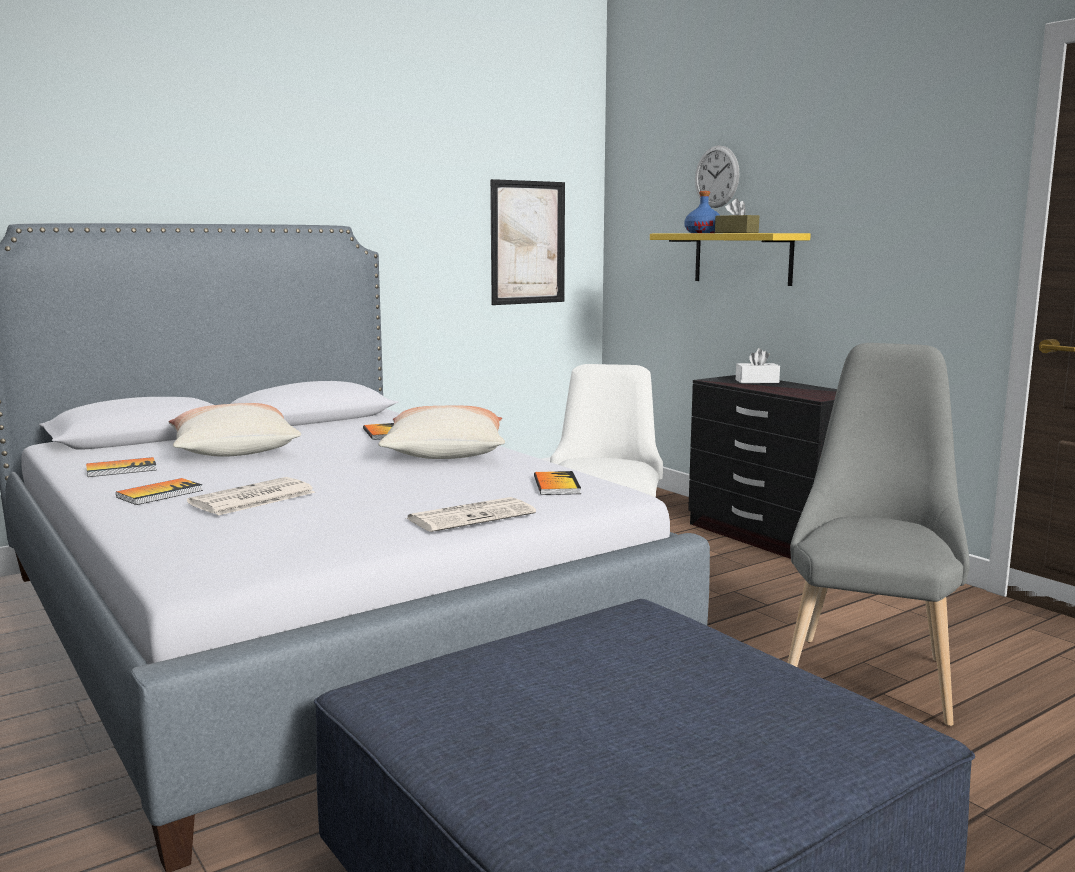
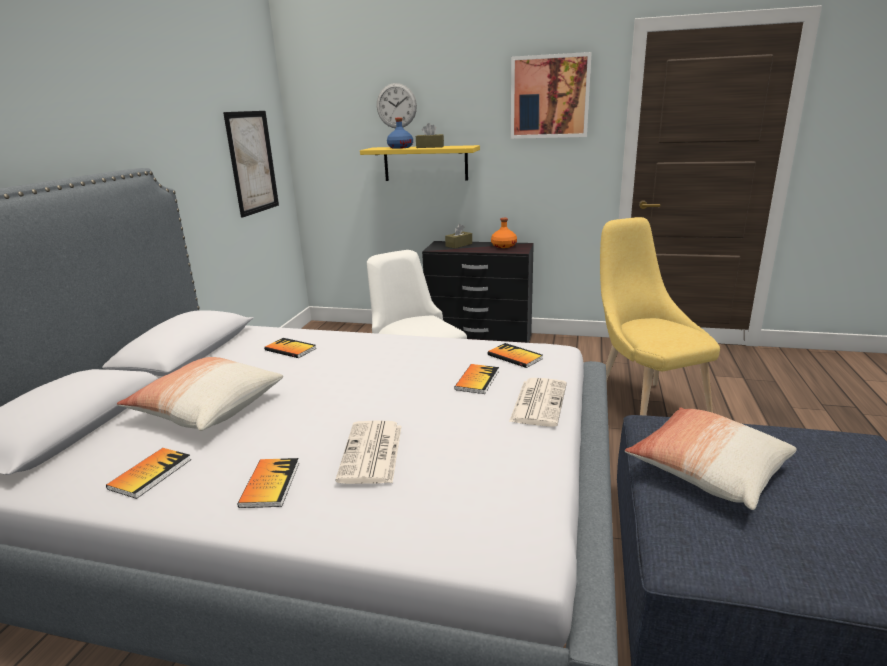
camera: 40 degrees left, 10 degrees up
(444, 453) = (381, 353): pillow -> pillow (707, 471)
(468, 489) = (477, 380): none -> book
(757, 381) = (459, 245): white tissue box -> brown tissue box
(814, 390) = (503, 246): none -> orange bottle
(869, 673) = (645, 404): grey chair -> yellow chair
(909, 158) = (549, 97): none -> picture

